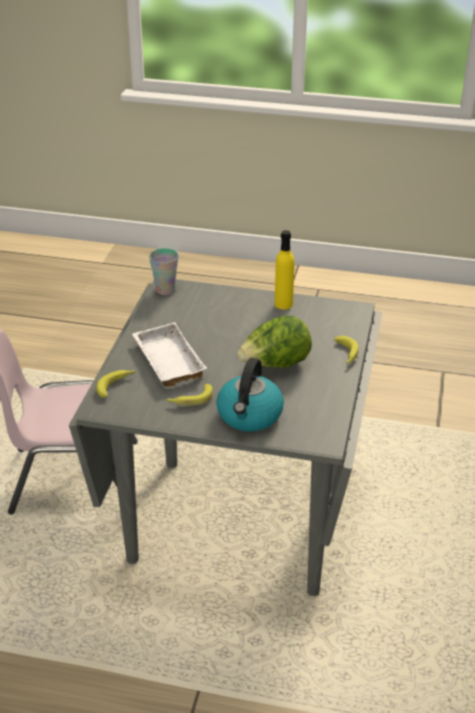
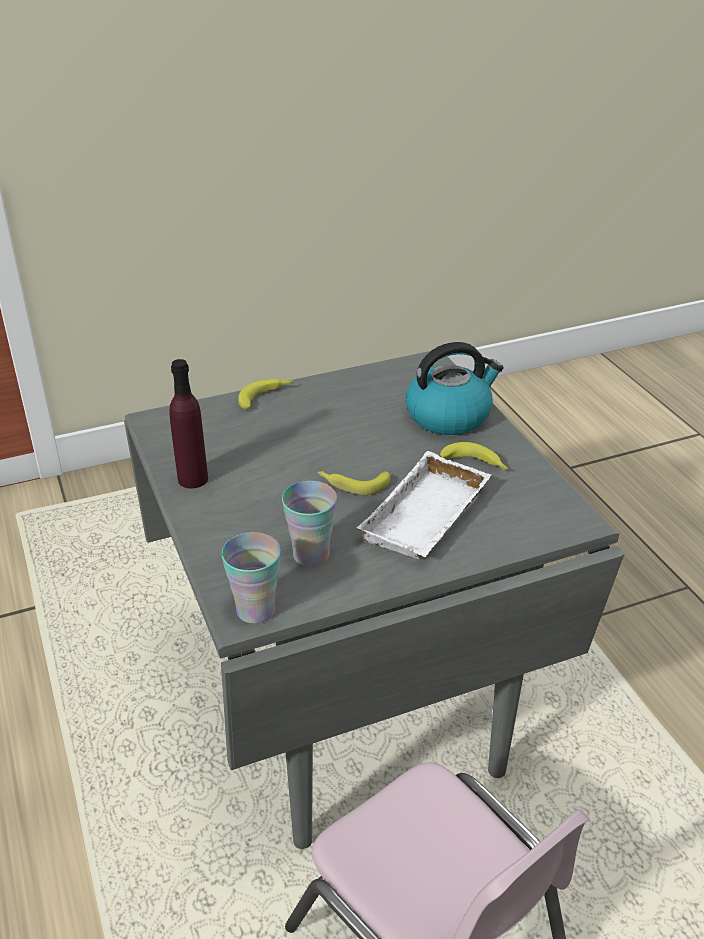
camera: 125 degrees left, 0 degrees up
(116, 385) = (524, 533): banana -> banana (352, 484)
(182, 316) = (311, 555): none -> cup
(275, 365) = (340, 434): lettuce -> none
(283, 304) = (193, 479): yellow bottle -> purple bottle

